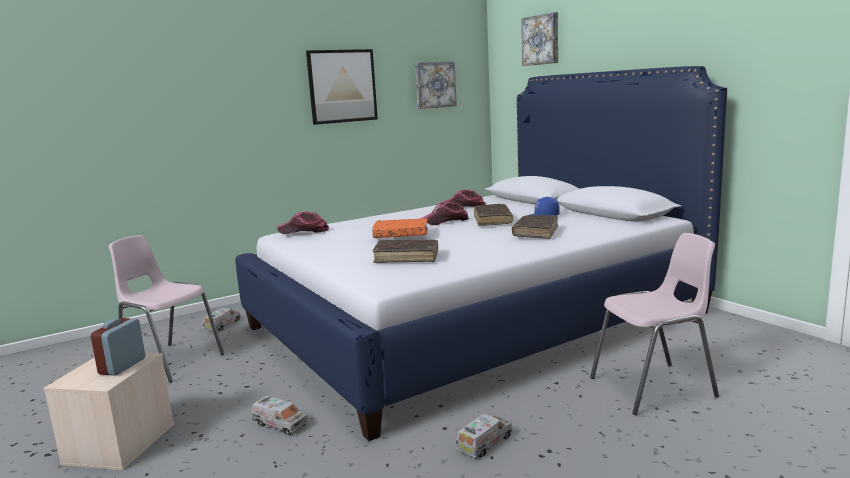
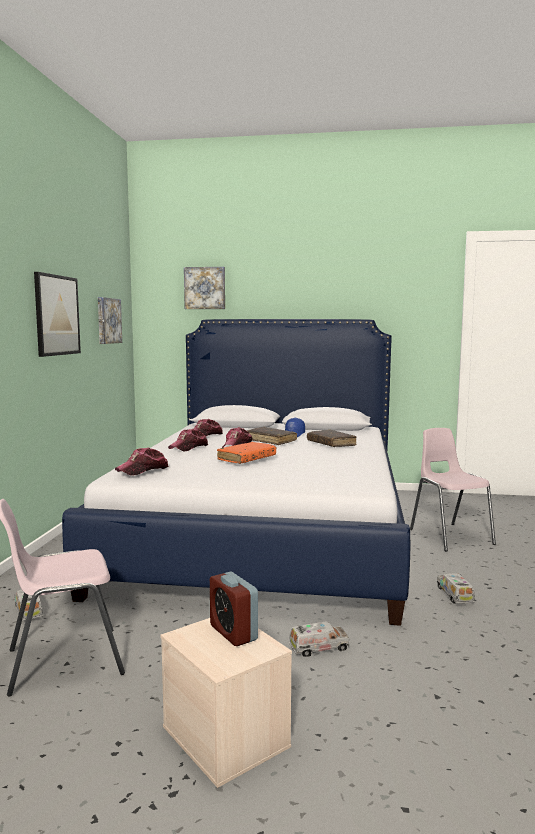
camera: 50 degrees left, 5 degrees down
(406, 258) = (316, 471): brown book -> none
(407, 217) = (189, 447): none -> cap
(654, 388) = (450, 536): pink chair -> pink chair turned 45 degrees counterclockwise

